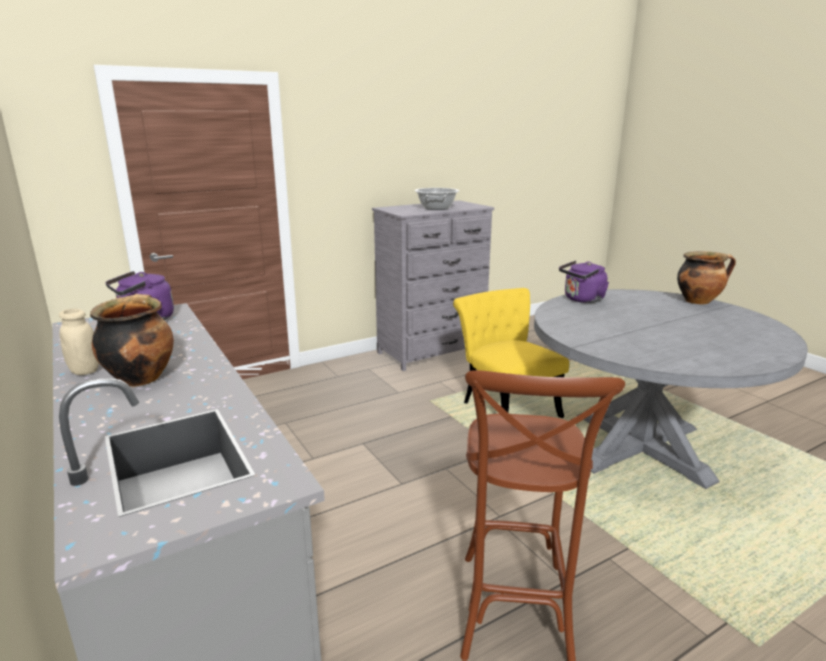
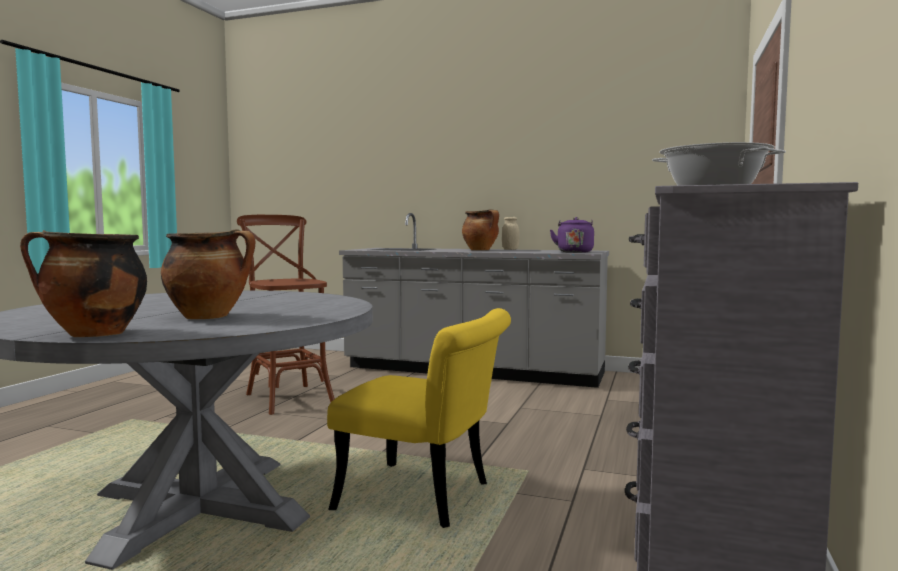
camera: 140 degrees right, 15 degrees down
(582, 299) = (320, 313): purple kettle -> none
(646, 308) = (209, 317): none -> cooking pot

